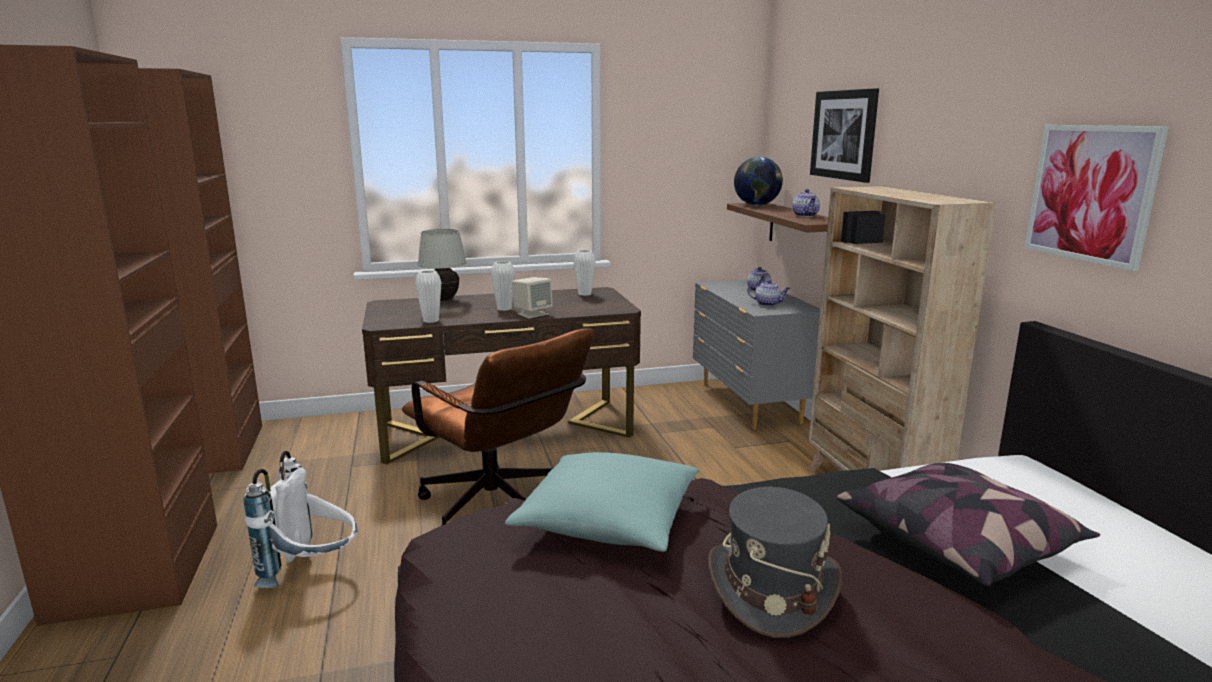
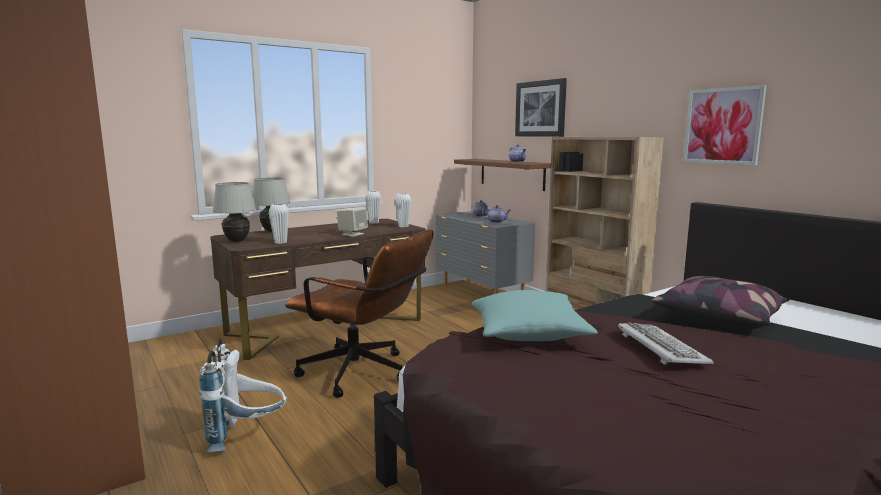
camera: 20 degrees left, 5 degrees down
(386, 313) = (237, 241): none -> white table lamp
(504, 308) = (327, 233): white vase -> white vase (403, 226)
(757, 205) = (475, 159): globe -> none
(771, 589) = (660, 347): grey hat -> keyboard

